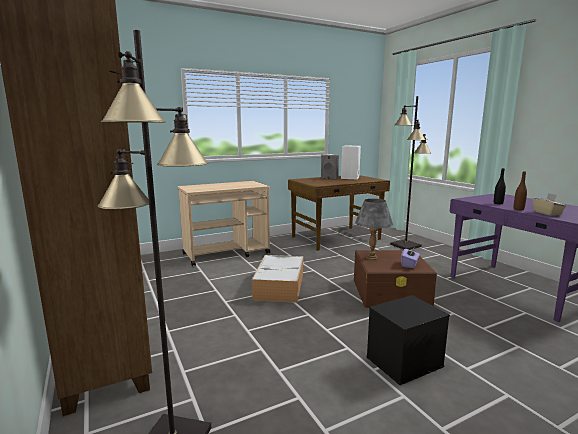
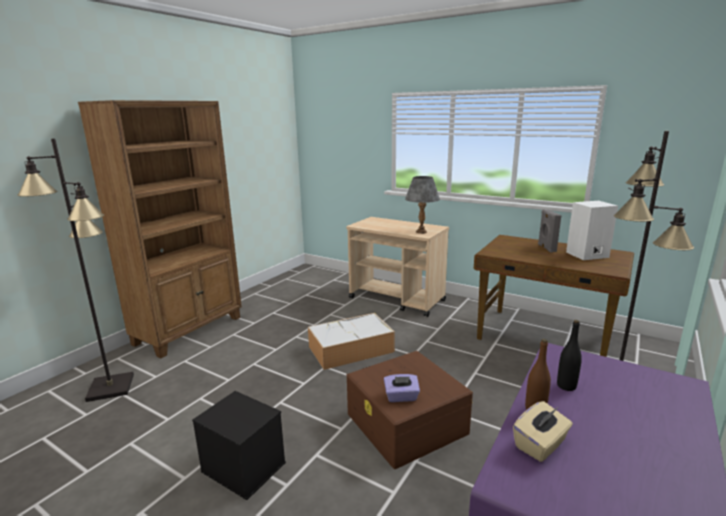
camera: 60 degrees right, 5 degrees up
(372, 257) = (398, 366): grey table lamp -> grey table lamp (421, 232)

